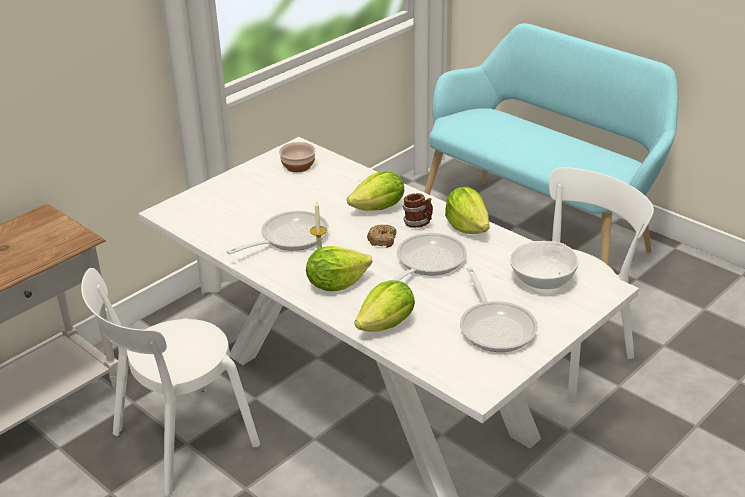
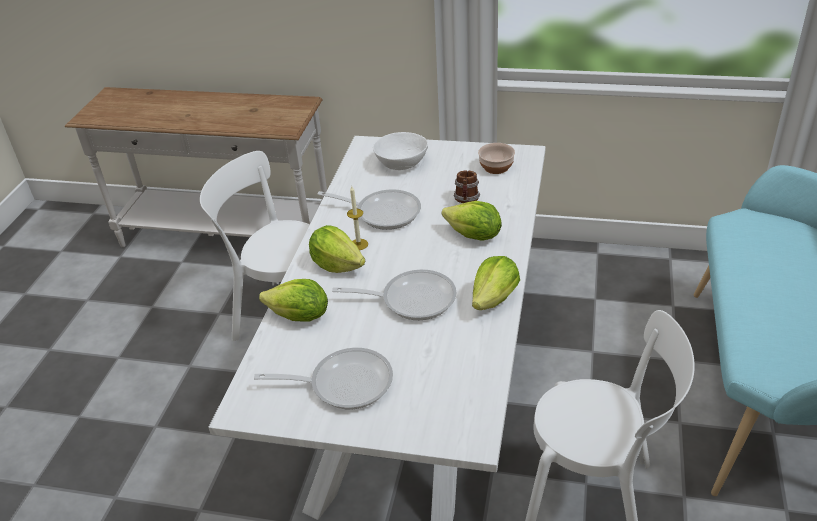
camera: 60 degrees right, 5 degrees up
(382, 240) = (424, 260): donut -> none
(418, 224) = (470, 268): mug -> mug (466, 200)
(496, 326) = (344, 383): frying pan -> frying pan turned 135 degrees counterclockwise
(542, 280) = (447, 384): white bowl -> white bowl (401, 163)

